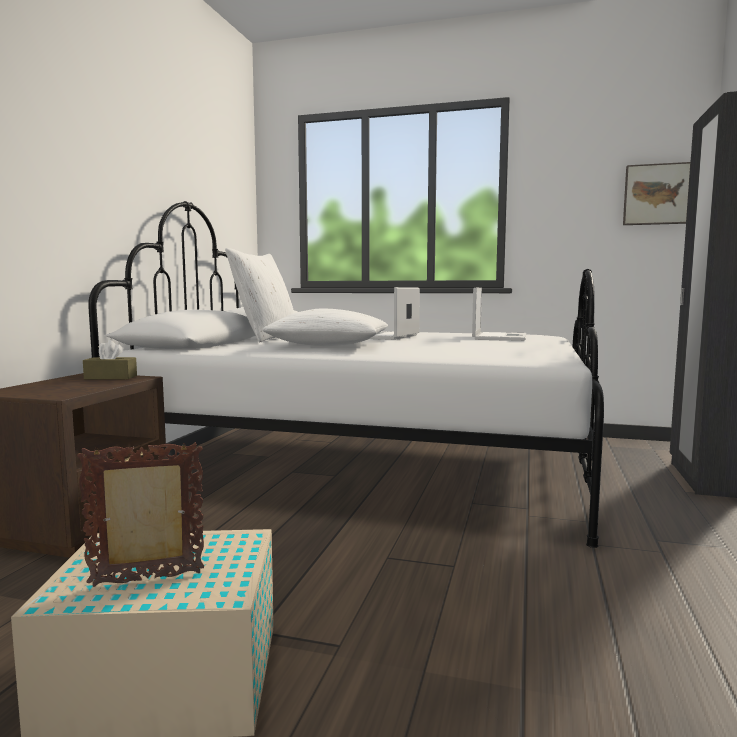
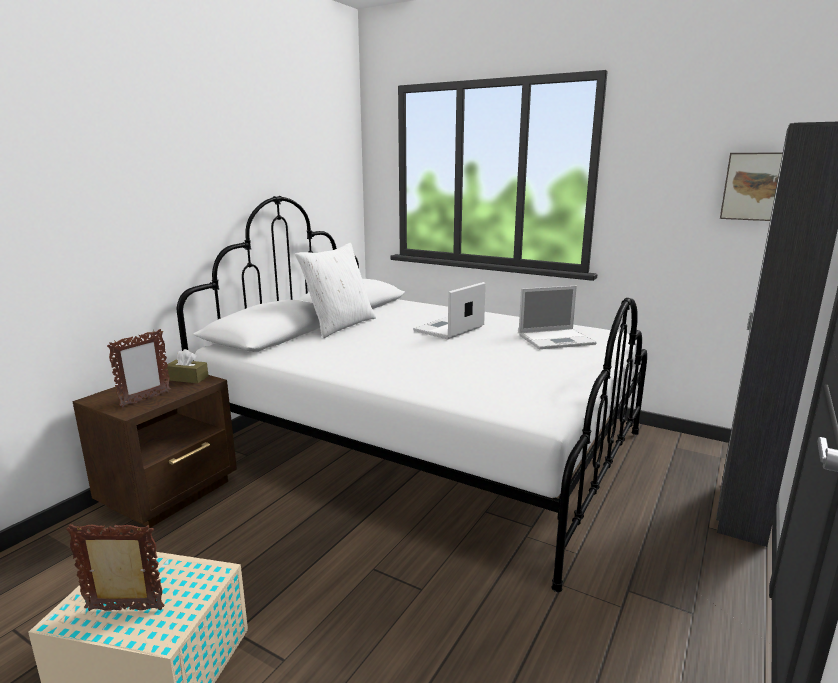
camera: 15 degrees right, 10 degrees up
(72, 389) = (145, 399): none -> picture frame
(330, 346) = (374, 353): white pillow -> none
(499, 337) = (557, 339): laptop -> laptop turned 45 degrees clockwise

